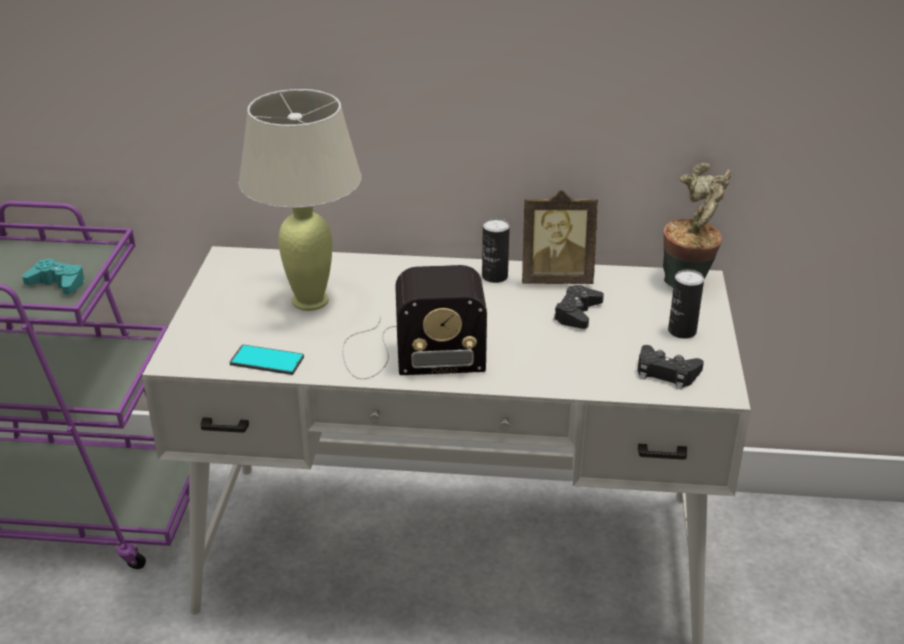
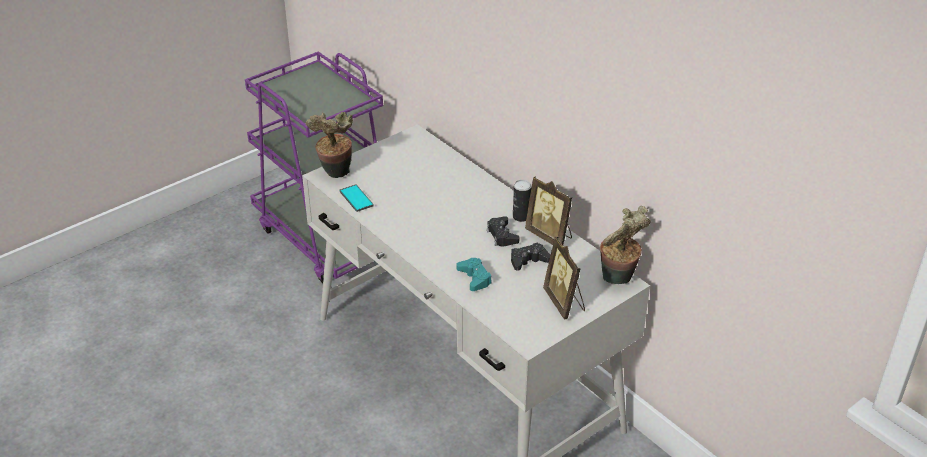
camera: 45 degrees right, 5 degrees up
(57, 283) = (325, 109): turquoise game controller -> turquoise game controller (474, 278)
(190, 349) = (335, 174): none -> potted plant
(310, 301) = (416, 179): beige table lamp -> none
(408, 354) = (418, 232): radio -> none
(666, 373) = (518, 317): black game controller -> black game controller (502, 235)
(682, 331) = (565, 302): can -> picture frame

